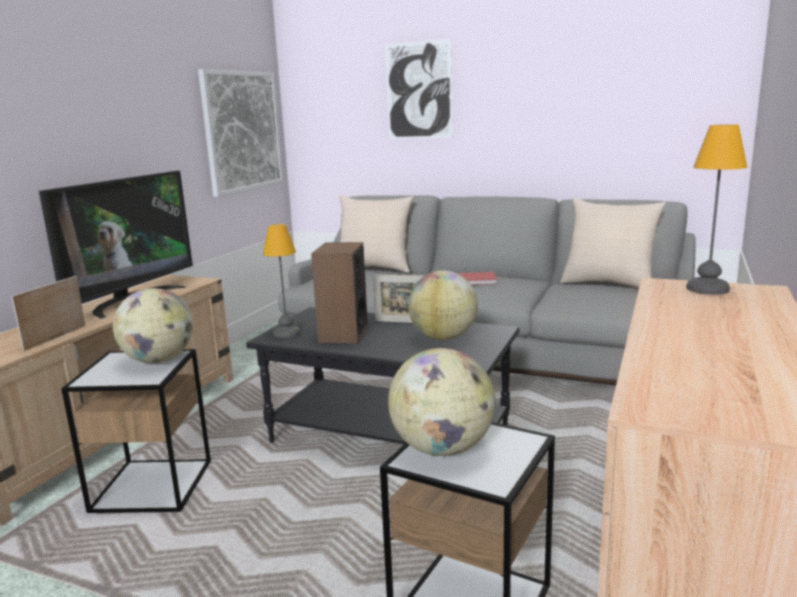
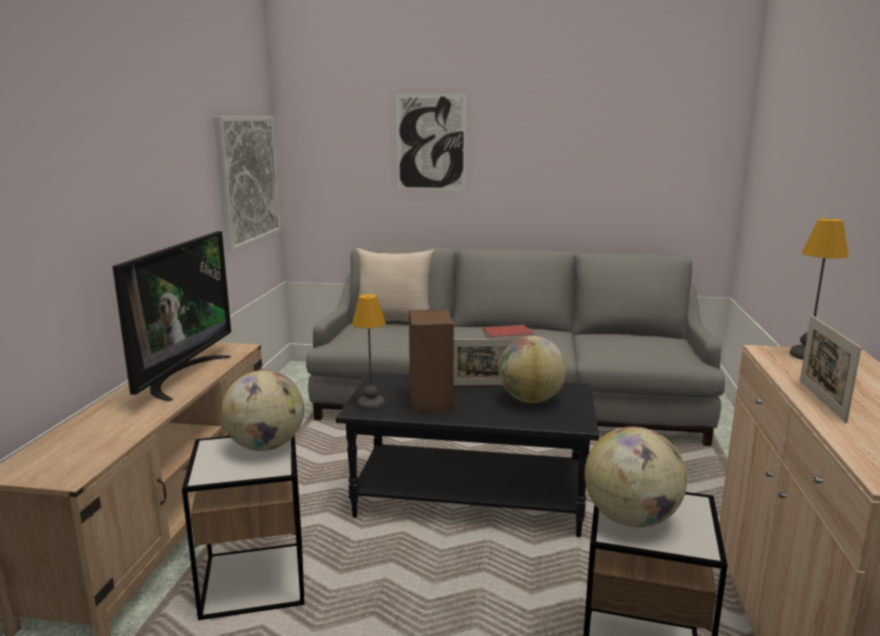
camera: 15 degrees left, 0 degrees up
(56, 337) = (136, 429): picture frame -> picture frame (821, 400)
(609, 284) = (630, 333): beige pillow -> none

